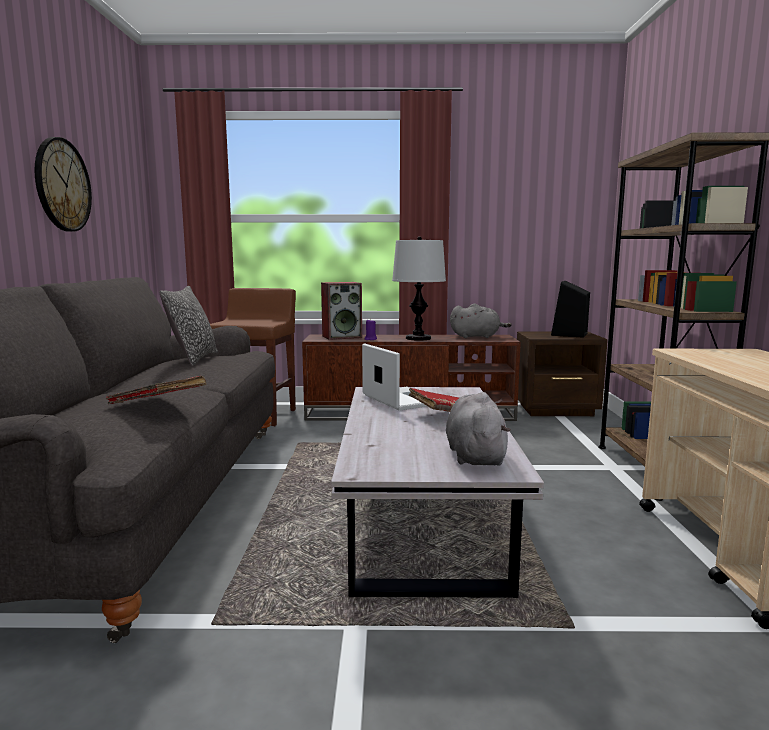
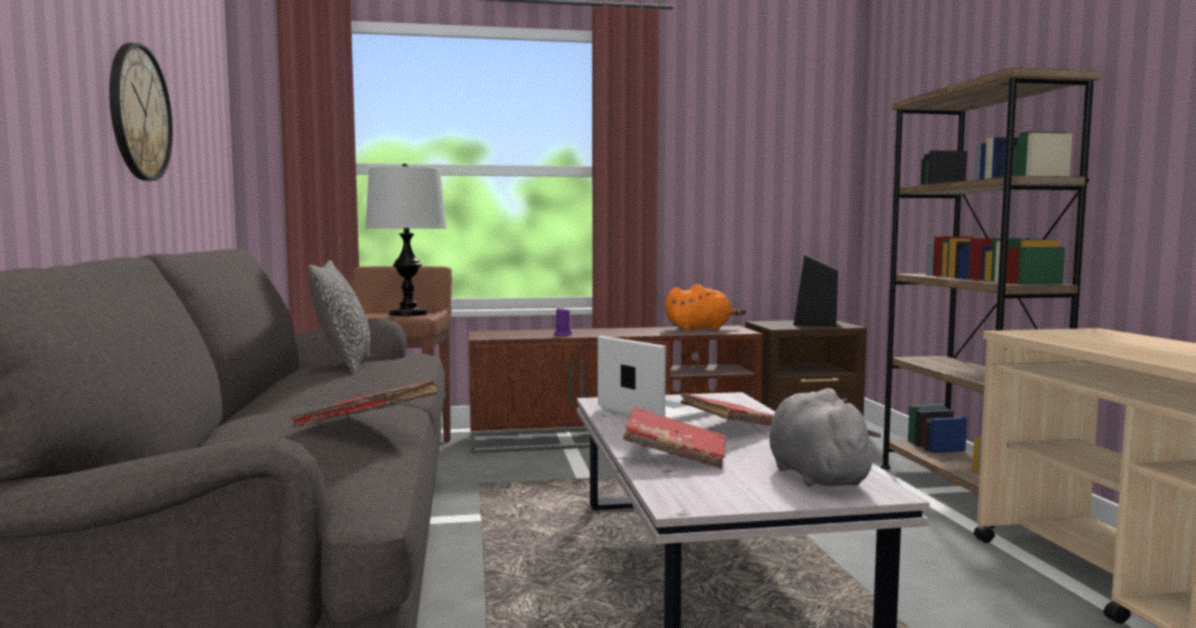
camera: 10 degrees left, 5 degrees down
(342, 336) = (519, 333): speaker -> none
(385, 434) = (675, 456): none -> red book
(418, 338) = (625, 332): table lamp -> table lamp (408, 313)
(477, 336) = (701, 328): grey plush toy -> orange plush toy

